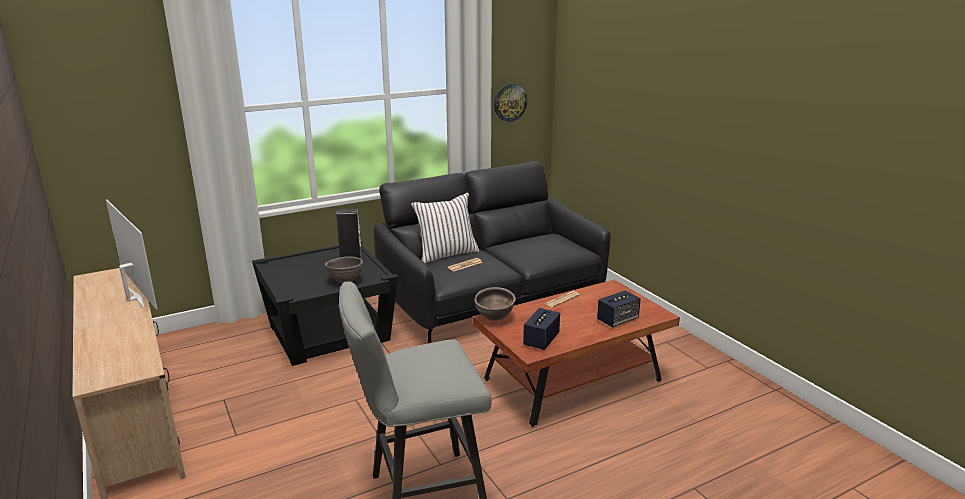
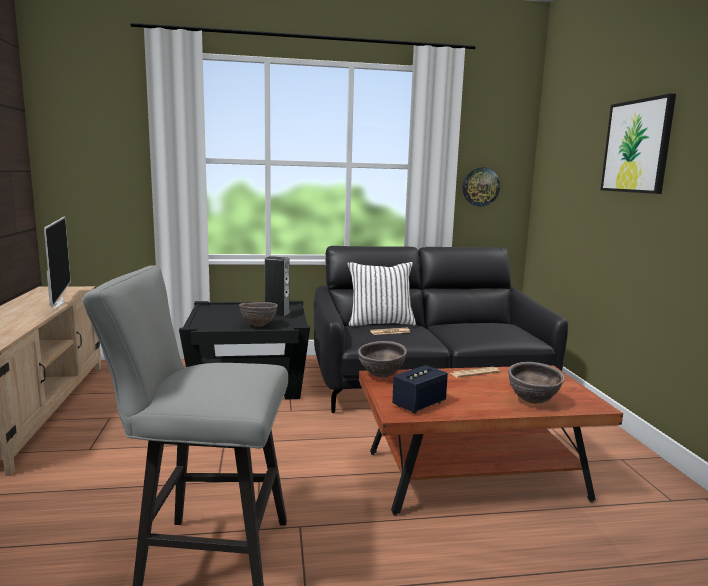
camera: 20 degrees right, 10 degrees down
(617, 320) = (532, 402): speaker -> brown bowl
(660, 85) = (637, 146): none -> picture

